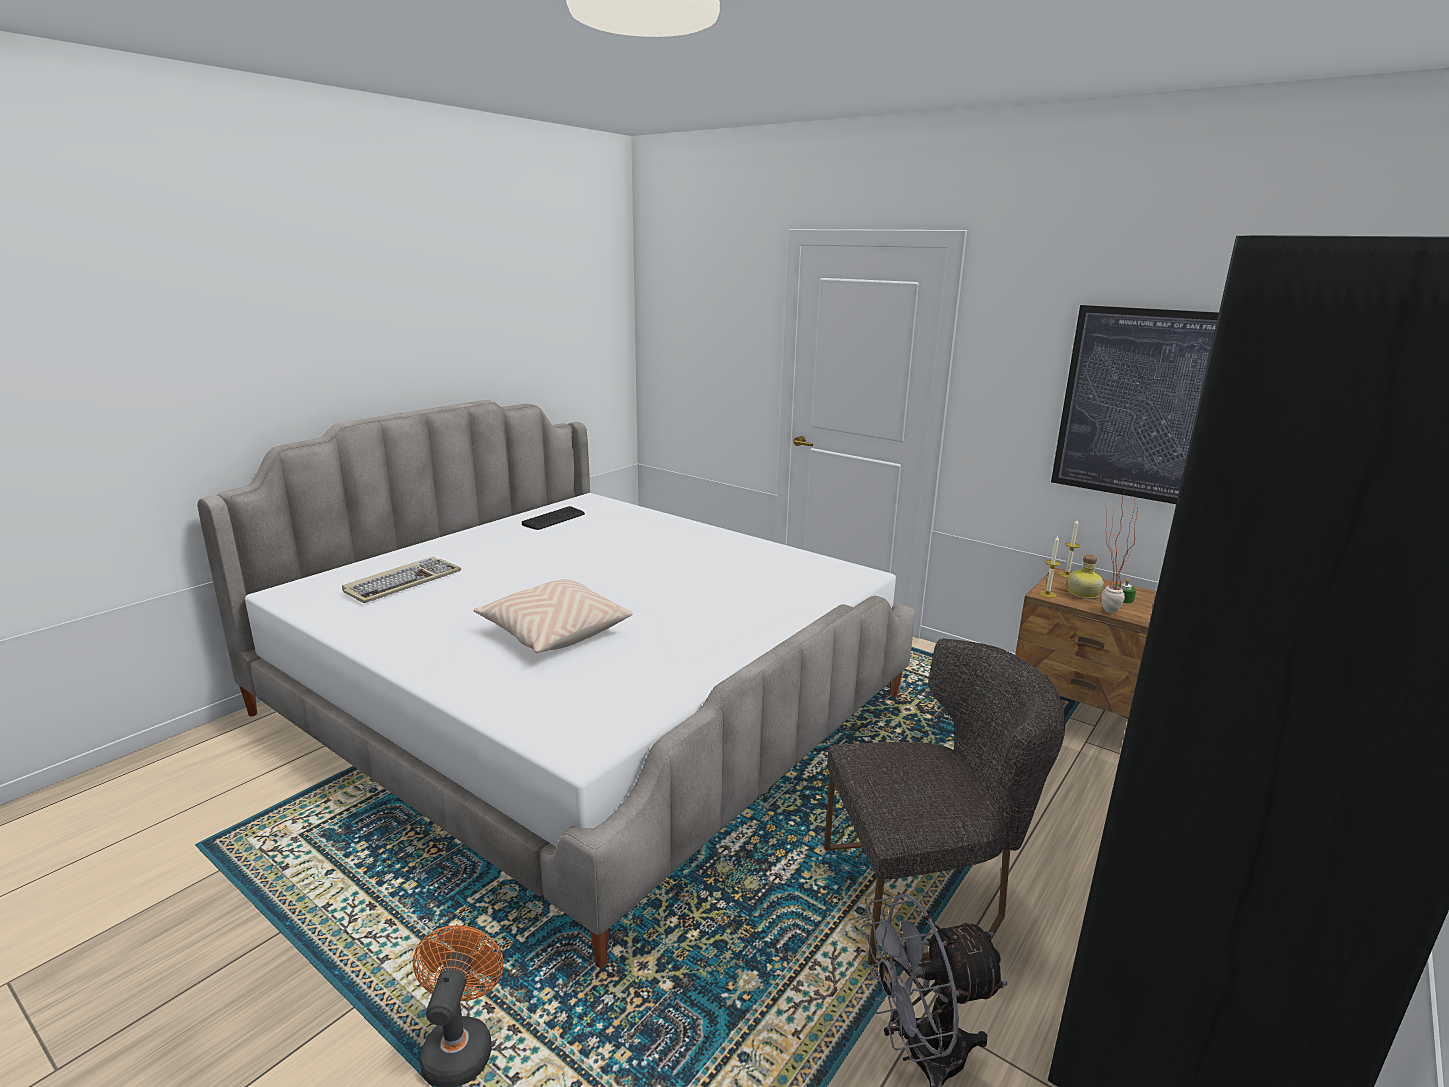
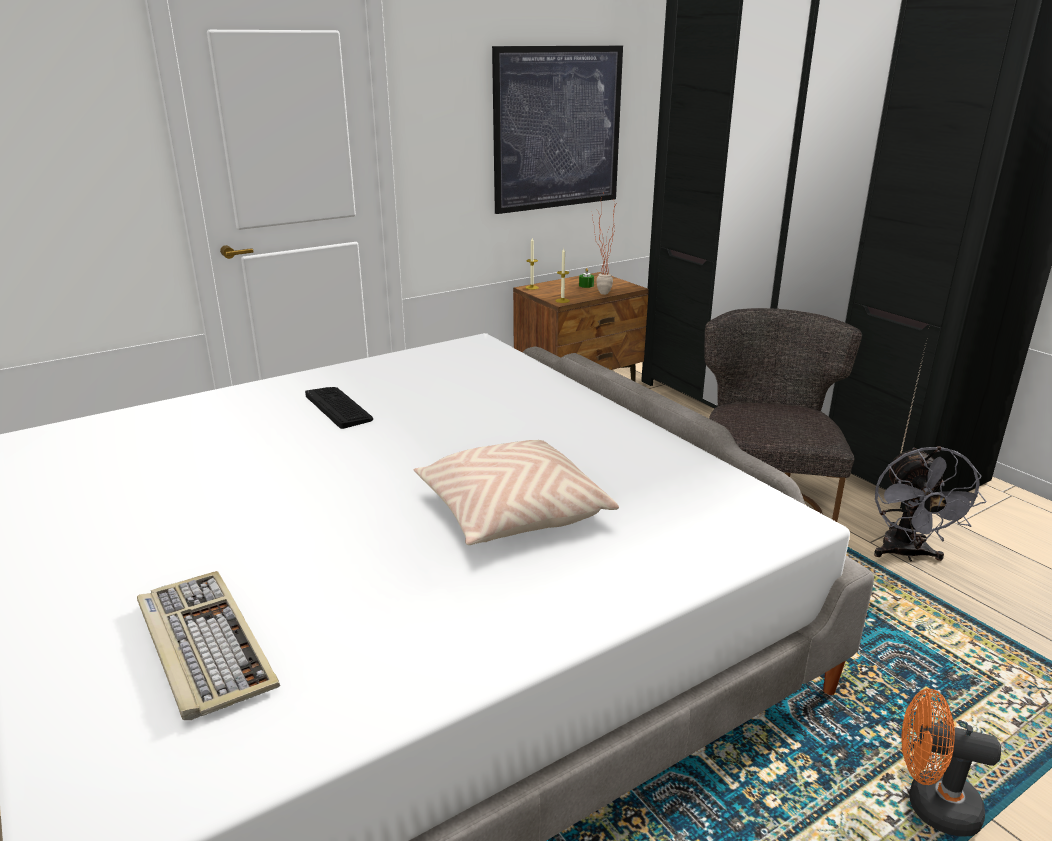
camera: 70 degrees left, 5 degrees up
(554, 519) = (68, 479): keyboard -> keyboard (338, 407)
(1082, 593) = (568, 292): bottle -> none

